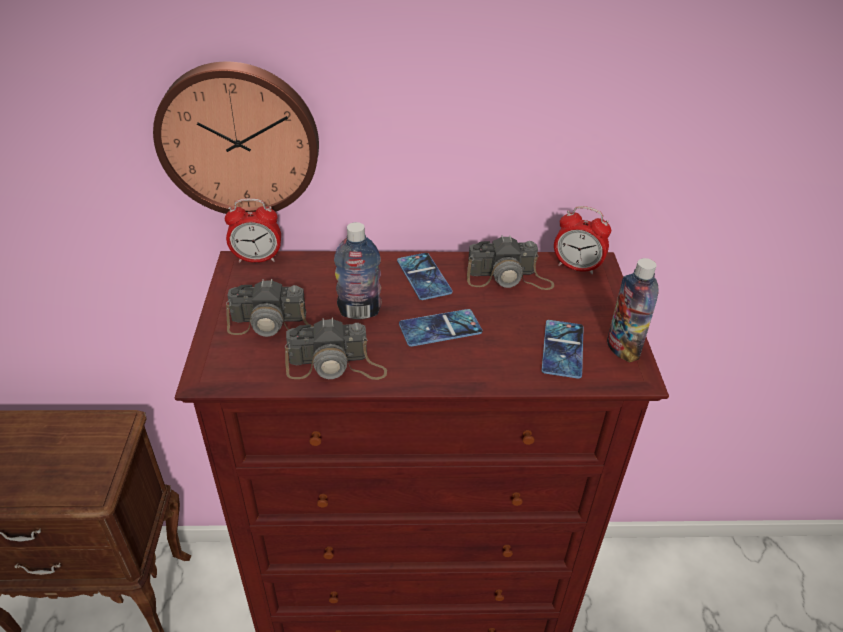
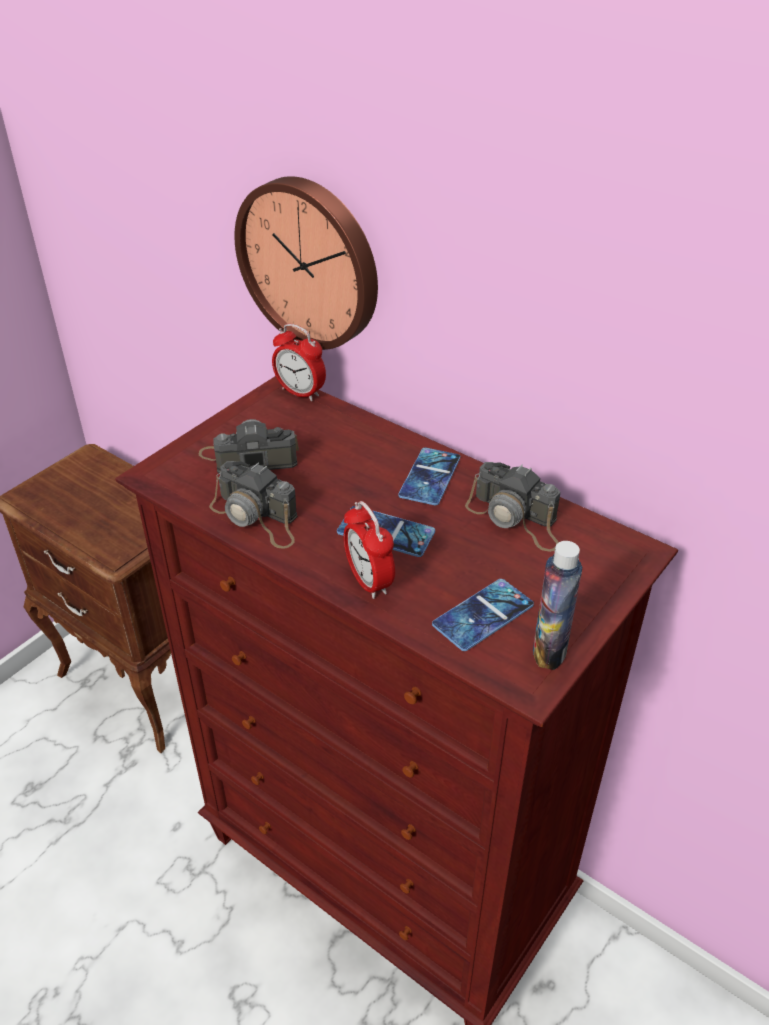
camera: 40 degrees right, 0 degrees up
(275, 325) = (249, 457): camera -> camera turned 135 degrees clockwise
(359, 311) = (331, 480): bottle -> none
(576, 267) = (608, 543): alarm clock -> alarm clock (369, 581)

